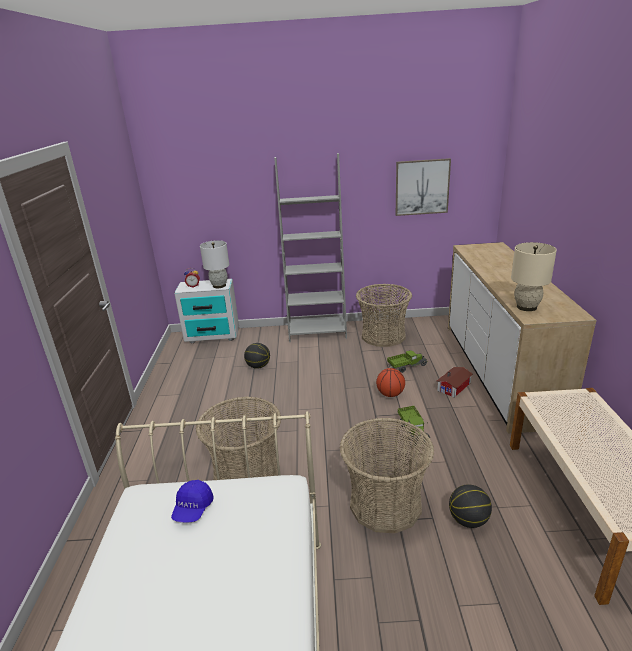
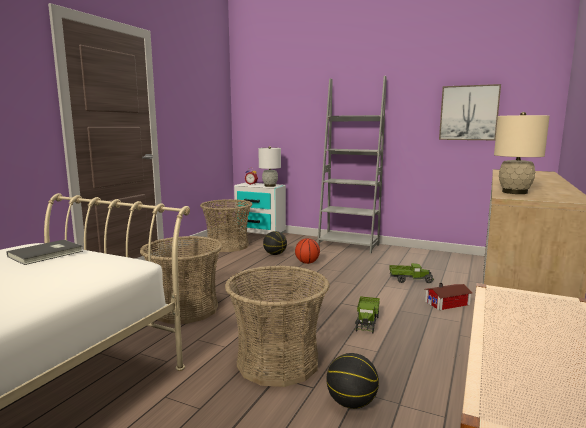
camera: 25 degrees right, 15 degrees down
(193, 509) = (47, 254): blue cap -> grey book
(383, 336) = (408, 258): basket -> basket (228, 246)
(390, 394) = (372, 293): basketball -> basketball (307, 263)

